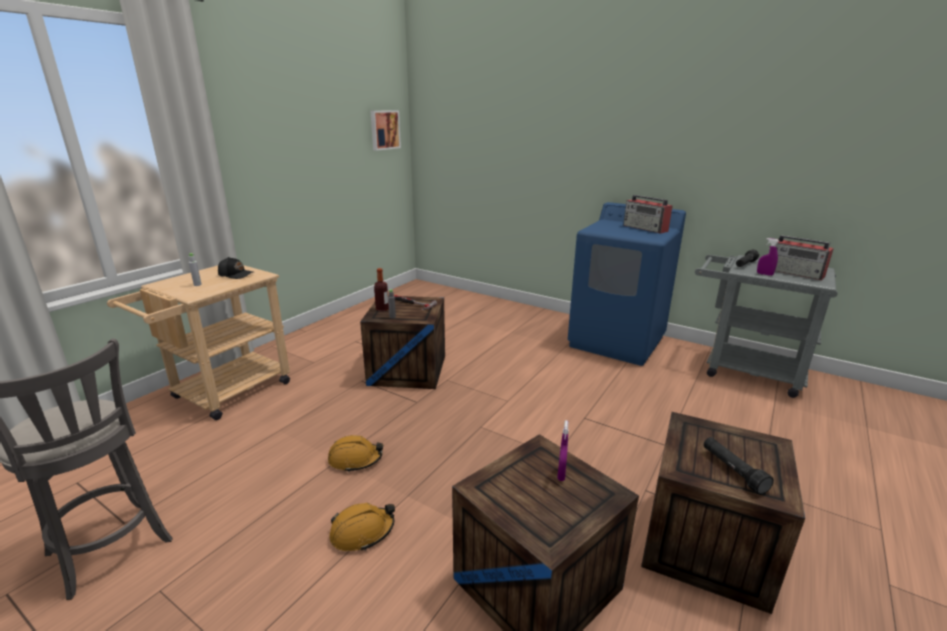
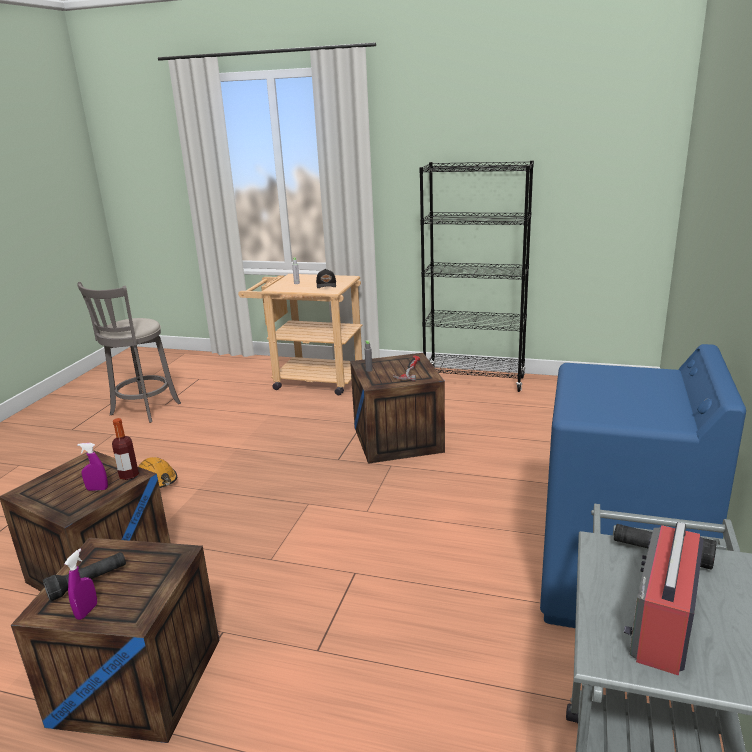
camera: 75 degrees right, 0 degrees up
(342, 323) = (474, 381): none -> black bookcase
(355, 459) = (239, 455): orange hard hat -> none
(382, 309) = (386, 362): bottle -> bottle (129, 475)
(384, 130) = (623, 162): picture -> none
(645, 228) = (648, 405): radio -> none
(764, 274) = (605, 575): purple spray bottle -> purple spray bottle (87, 611)

